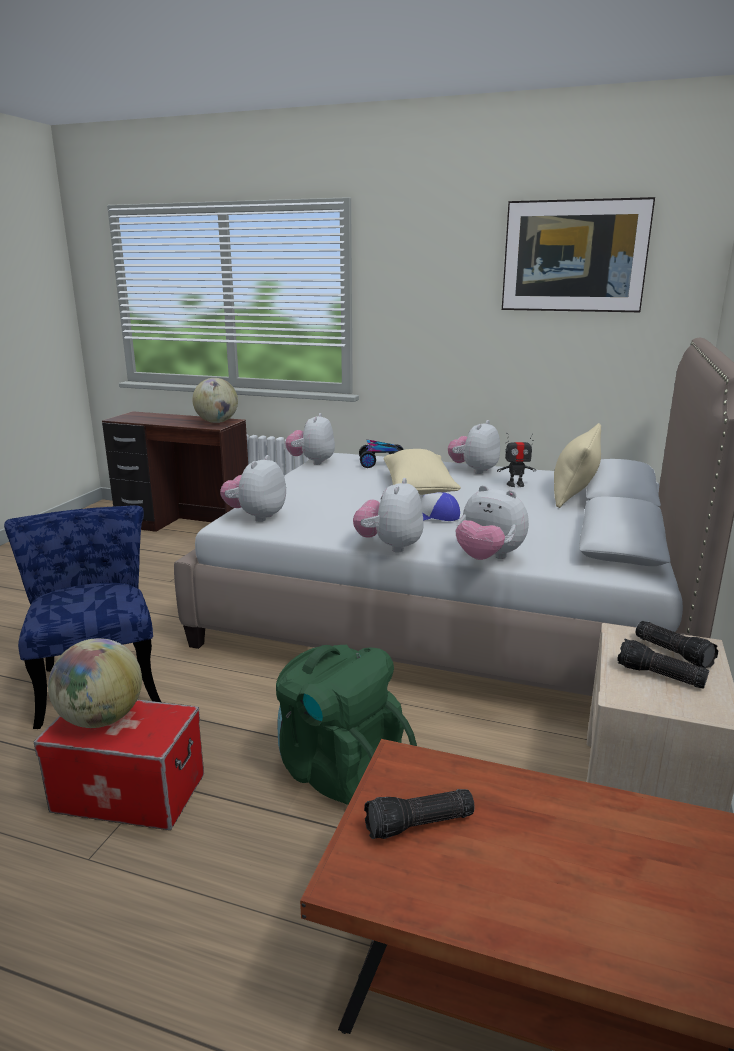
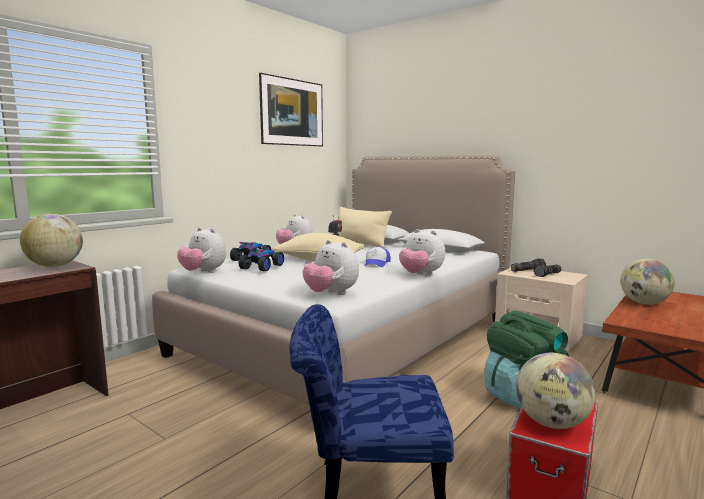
camera: 70 degrees left, 10 degrees down
(344, 474) = (262, 267): none -> toy car
(419, 825) = (669, 324): flashlight -> none
(488, 558) = (450, 264): plush toy -> none
(583, 814) = (644, 303): none -> globe

